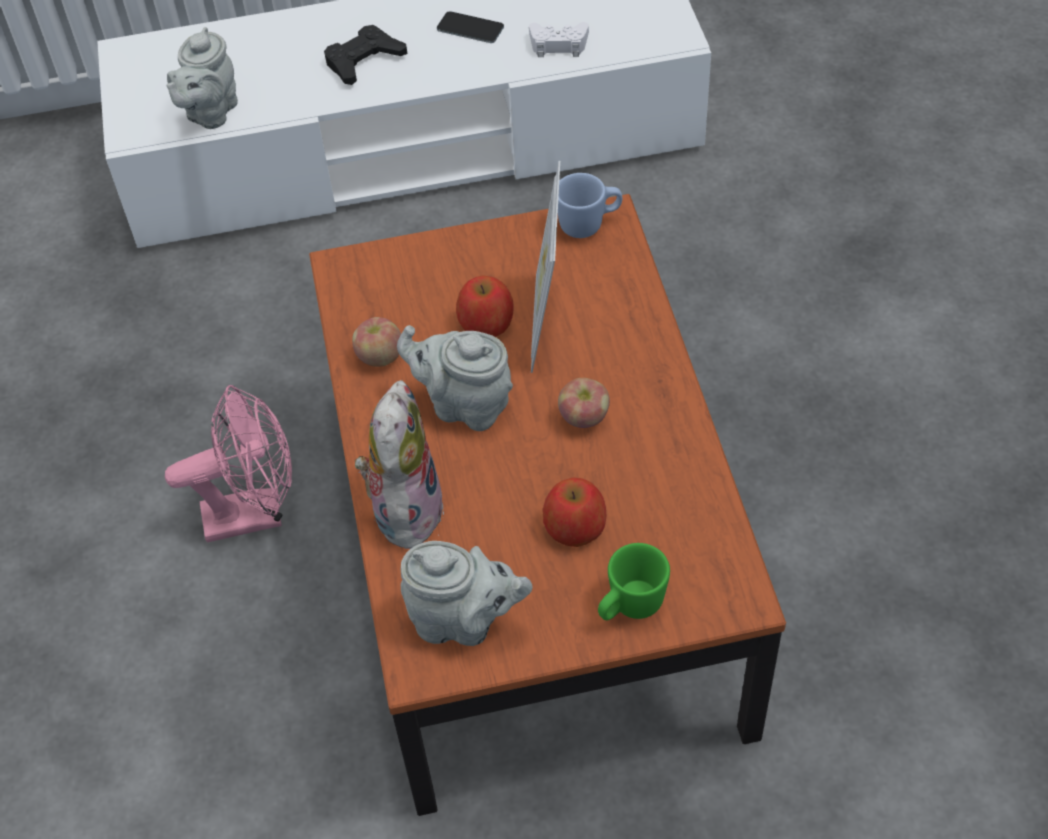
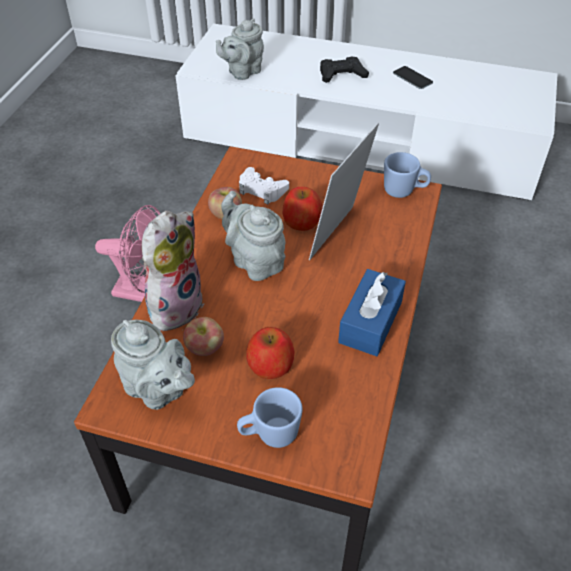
camera: 25 degrees right, 5 degrees down
(558, 44) = (459, 102): white game controller -> white game controller (261, 190)
(584, 417) = (323, 300): apple -> apple (205, 348)
(630, 606) = (270, 434): green mug -> blue mug
(657, 419) = (370, 322): none -> blue tissue box

